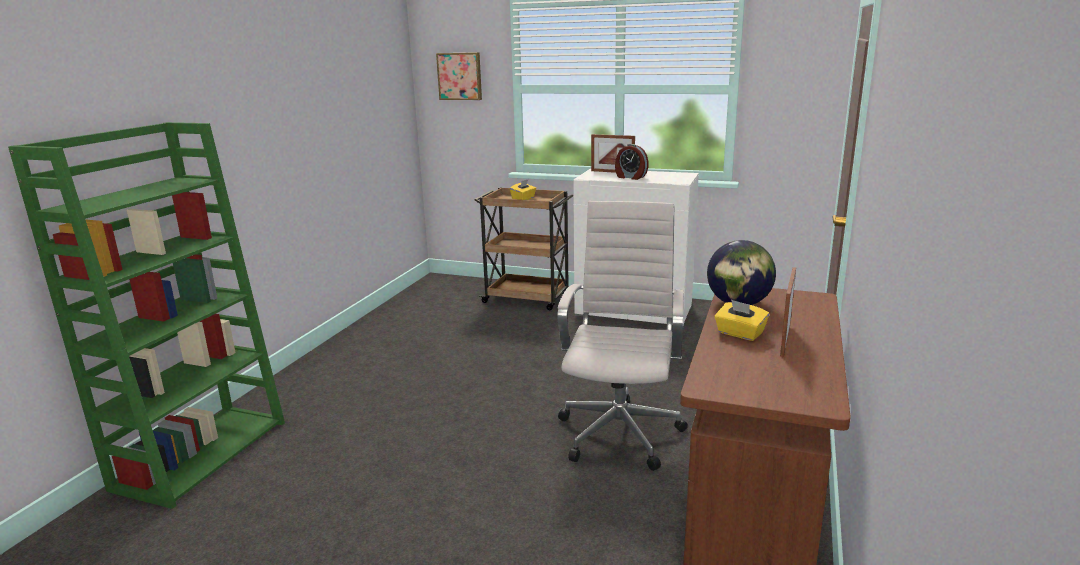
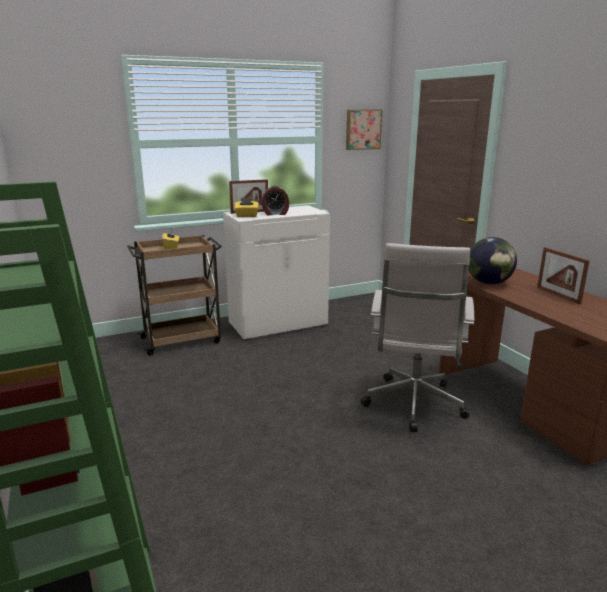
camera: 45 degrees left, 0 degrees up
(460, 76) = (67, 132): picture -> picture (363, 129)
(620, 431) = (413, 406): white office chair -> white office chair turned 135 degrees counterclockwise
(739, 333) = (534, 299): yellow tissue box -> yellow tissue box (246, 216)

